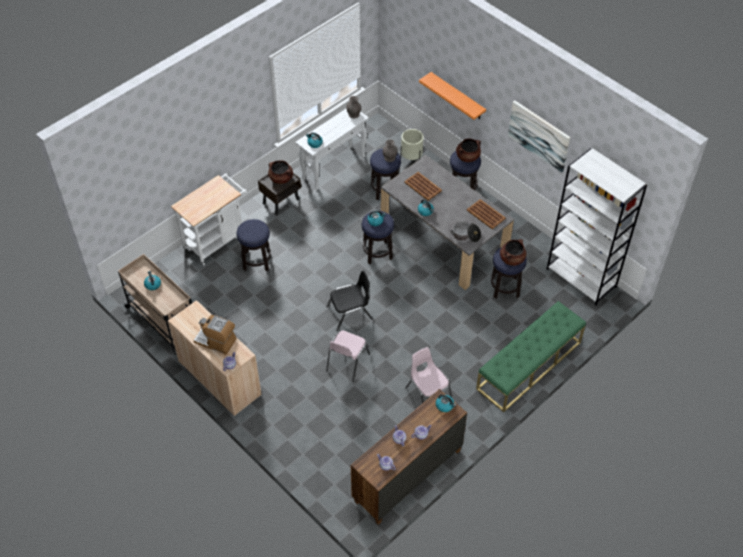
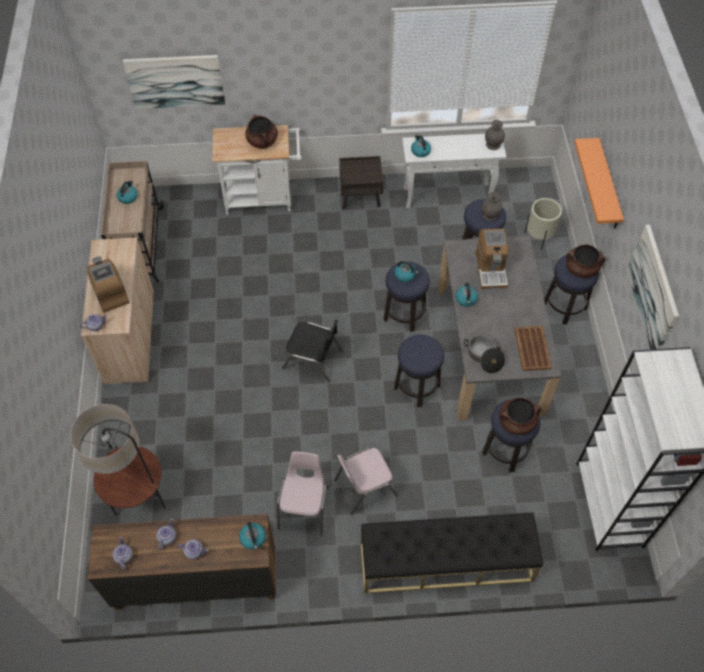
camera: 40 degrees right, 5 degrees up
(142, 183) = (175, 81): none -> picture
(256, 261) = (278, 243): stool -> stool (416, 386)
(281, 178) = (364, 170): brown cooking pot -> brown cooking pot (262, 141)
(330, 461) = (141, 502): none -> floor lamp
(347, 362) = (259, 410): pink chair -> pink chair (364, 487)
(422, 186) = (491, 269): brown tray -> coffee machine
(529, 365) = (445, 561): green bench -> black bench

